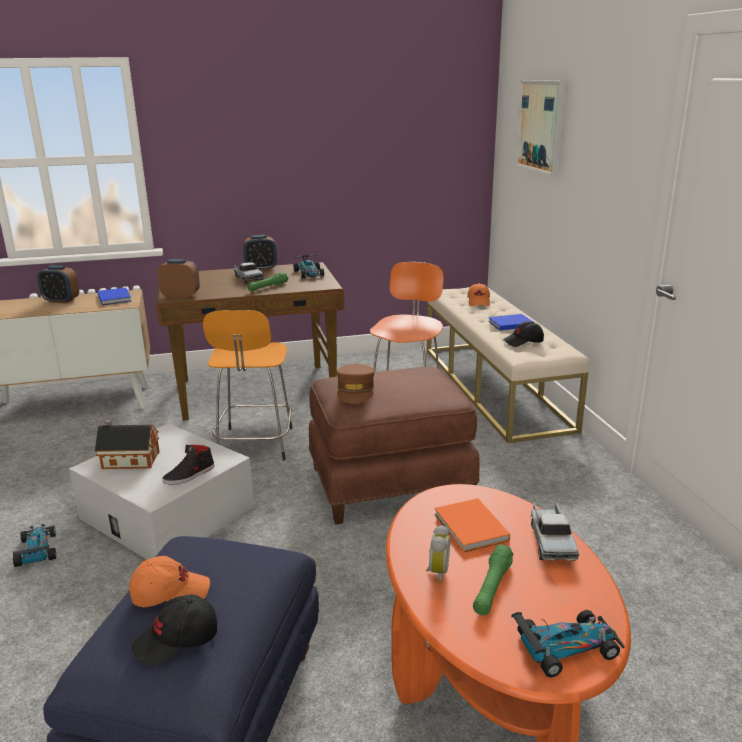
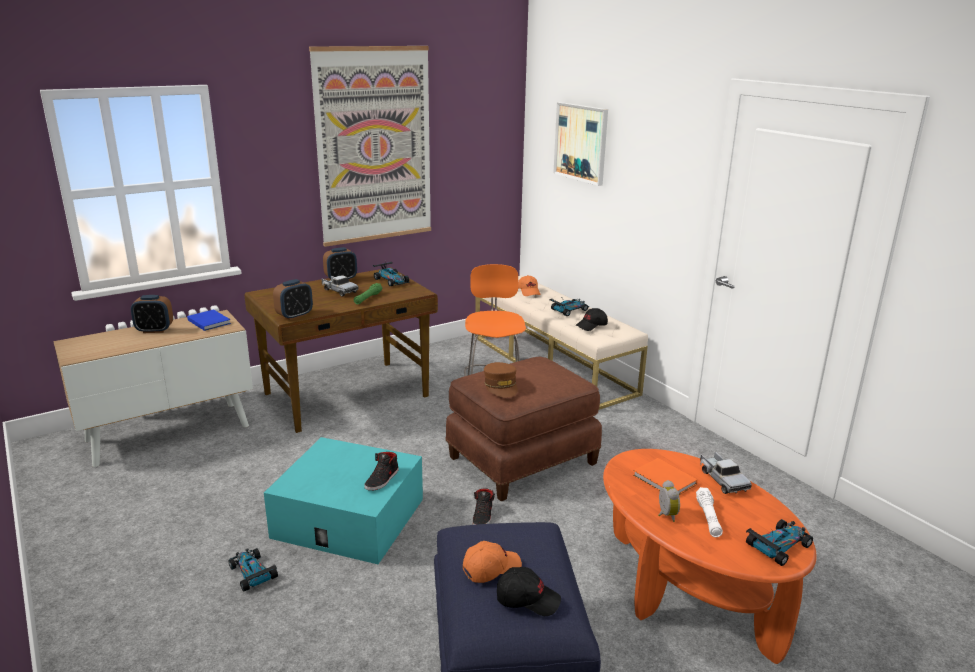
camera: 20 degrees left, 0 degrees up
(128, 460) = (314, 476): toy house -> none
(167, 512) = (349, 518): white storage box -> turquoise storage box
(177, 640) = (527, 599): black cap -> black cap turned 120 degrees counterclockwise
(181, 296) = (294, 315): alarm clock -> alarm clock turned 150 degrees clockwise
(255, 445) = (383, 446): orange stool -> none
(304, 537) = (483, 516): none -> black shoe
(311, 129) = (374, 146): none -> picture
(492, 587) = (708, 518): green flashlight -> white flashlight
(509, 324) = (569, 310): blue book -> toy car

